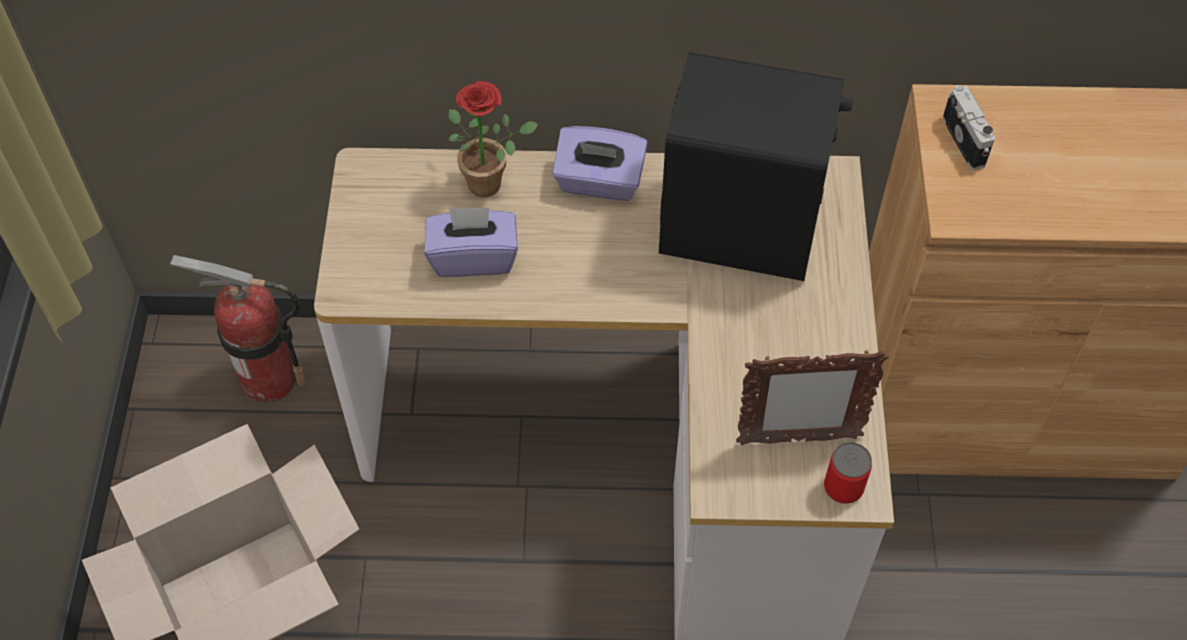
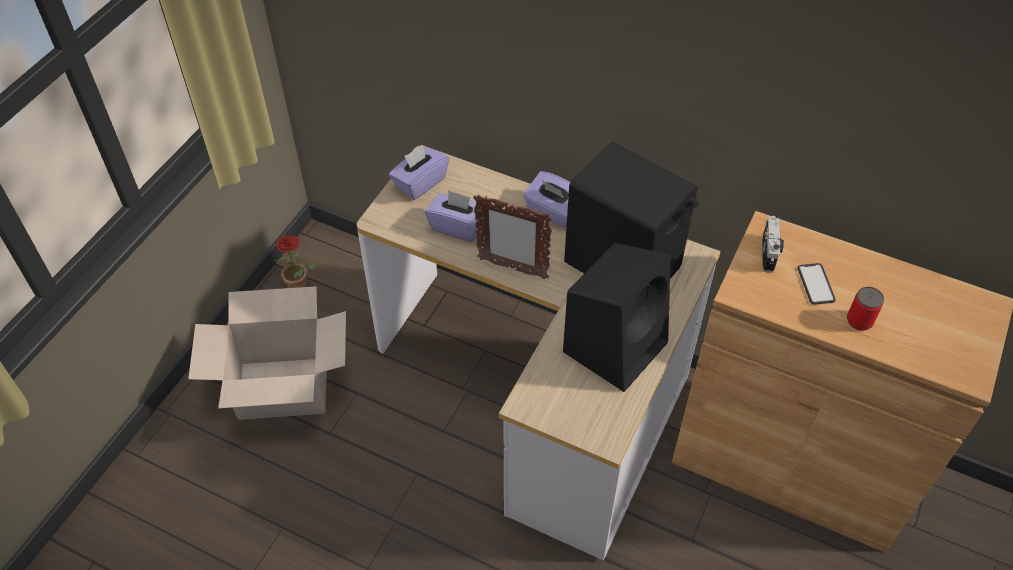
camera: 25 degrees right, 5 degrees down
(268, 378) = (356, 276): fire extinguisher -> none
(376, 209) = (420, 183): none -> purple tissue box
(491, 182) = (492, 190): potted plant -> potted plant (301, 287)
(796, 349) = (616, 345): none -> black speaker
(797, 440) = (587, 395): picture frame -> picture frame (512, 268)
(843, 487) = (599, 432): can -> can (859, 321)
(1048, 163) = (815, 284): none -> phone

